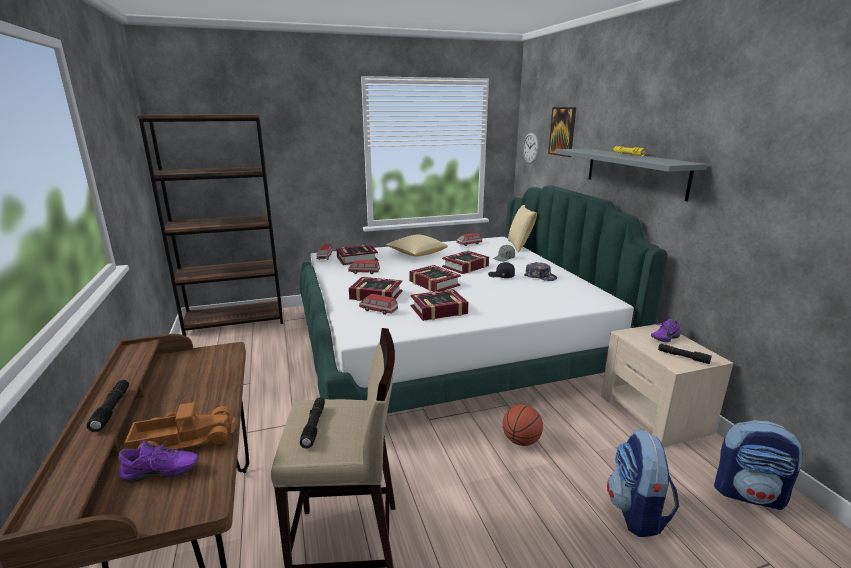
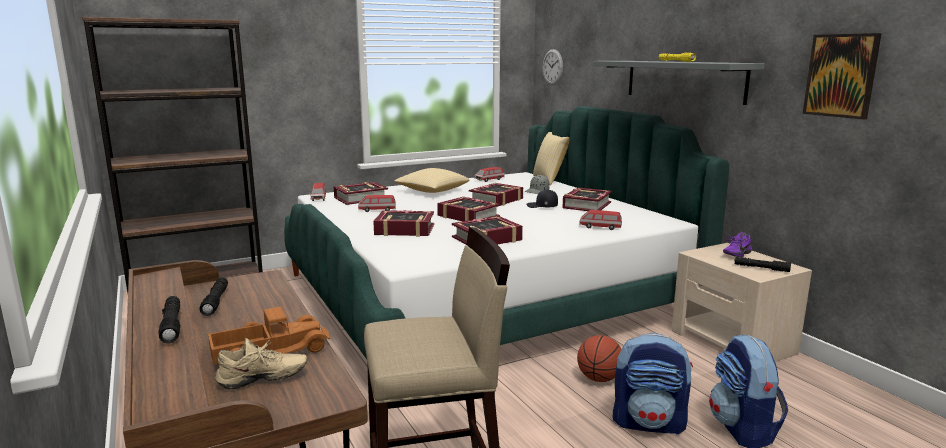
camera: 10 degrees left, 5 degrees down
(160, 475) = (263, 381): purple shoe -> beige shoe
(314, 426) = (406, 339): black flashlight -> black flashlight (216, 301)
(378, 310) = (415, 242): toy car -> toy car (600, 227)
(540, 277) = (586, 205): cap -> book
(562, 131) = (593, 44): picture -> picture (841, 75)
(749, 494) = (847, 401): backpack -> backpack (649, 423)

